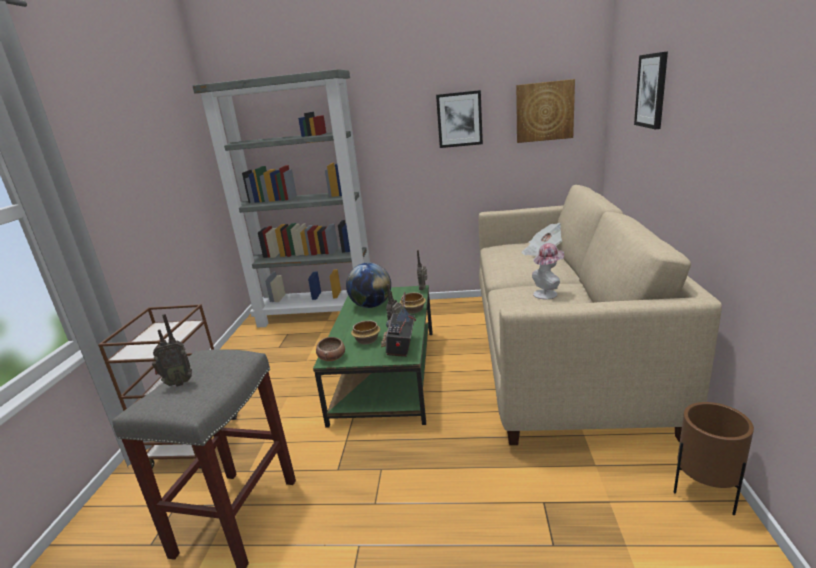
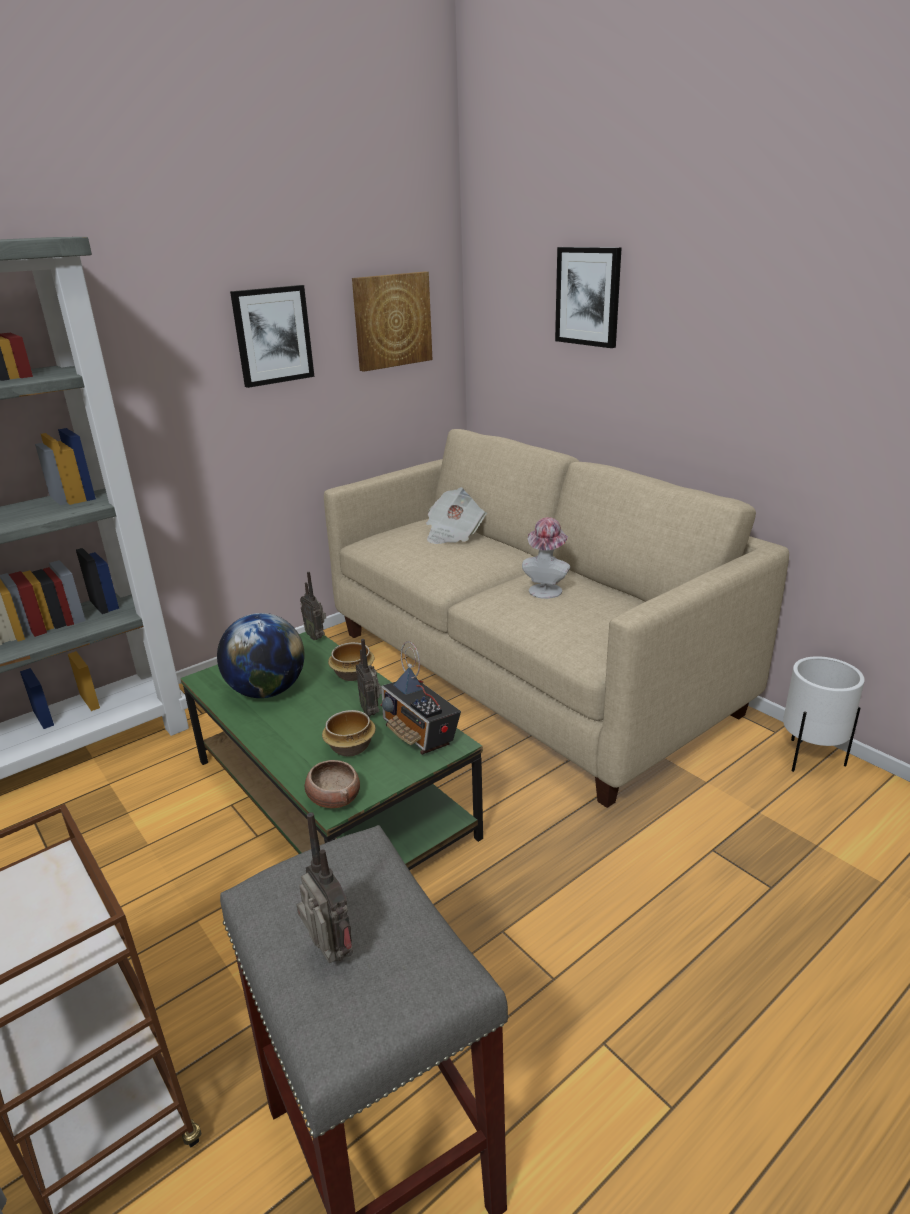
camera: 45 degrees left, 5 degrees up
(178, 383) = (329, 955): radio -> radio turned 60 degrees counterclockwise
(705, 494) = (810, 759): brown planter -> white planter

